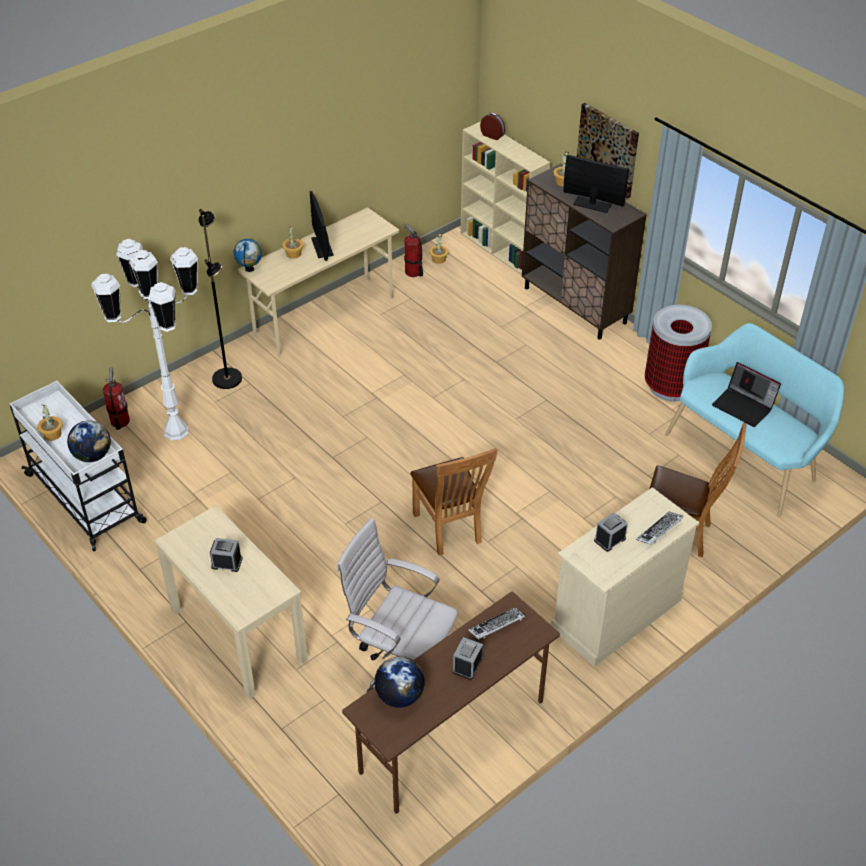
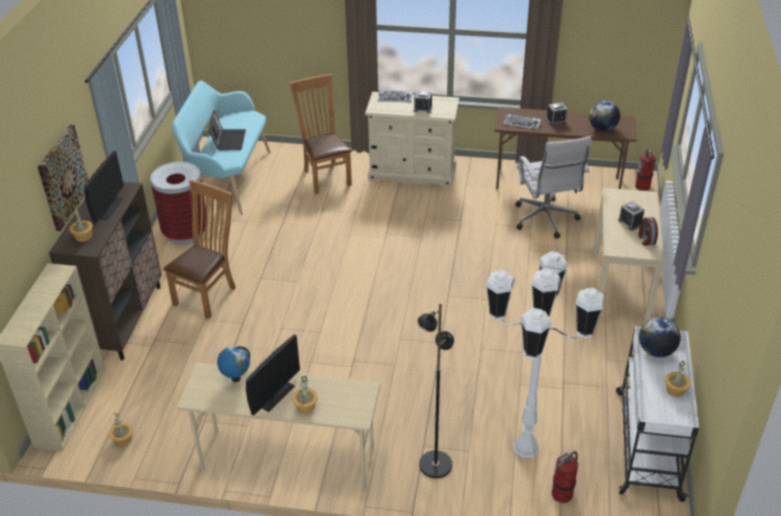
camera: 130 degrees left, 5 degrees down
(249, 269) = (360, 419): globe -> globe (236, 378)
(413, 272) = (161, 444): fire extinguisher -> fire extinguisher (642, 186)
(450, 530) = (432, 254): brown chair -> brown chair (208, 294)
(492, 135) = (22, 320): alarm clock -> alarm clock (646, 240)
(592, 204) = (107, 208): monitor -> monitor turned 150 degrees counterclockwise

